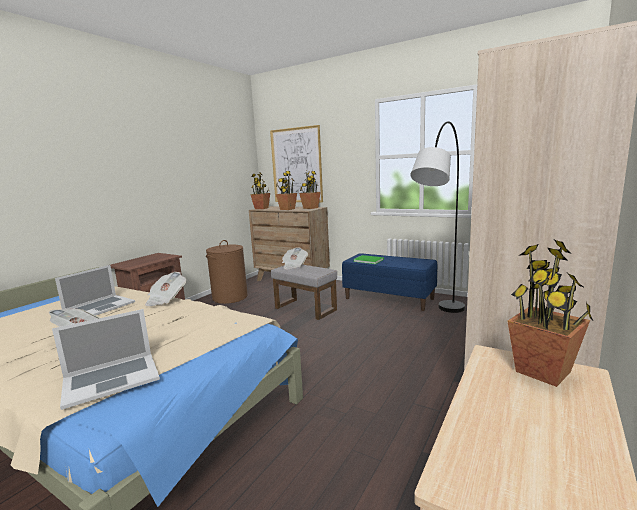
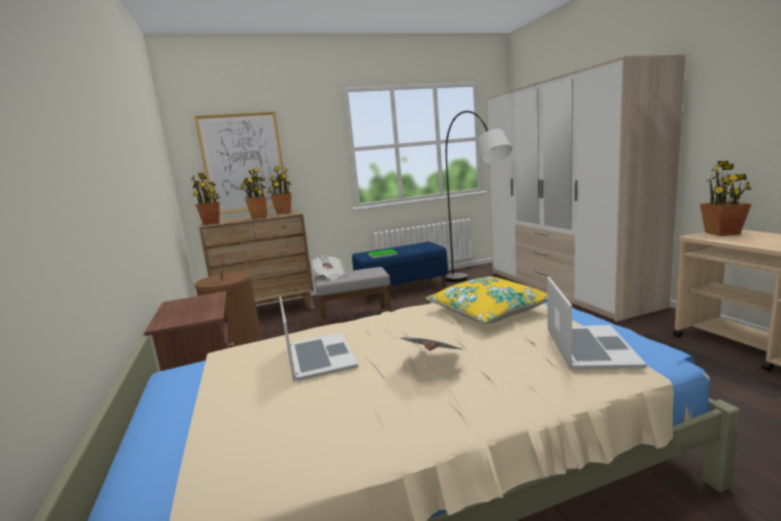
camera: 50 degrees left, 0 degrees up
(166, 299) = (371, 318): newspaper -> none
(197, 326) = (488, 311): none -> yellow pillow

